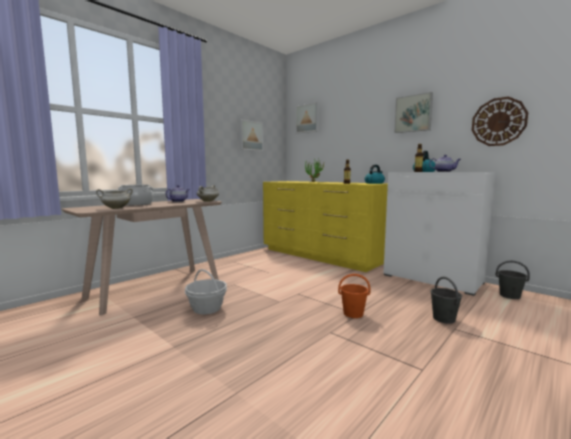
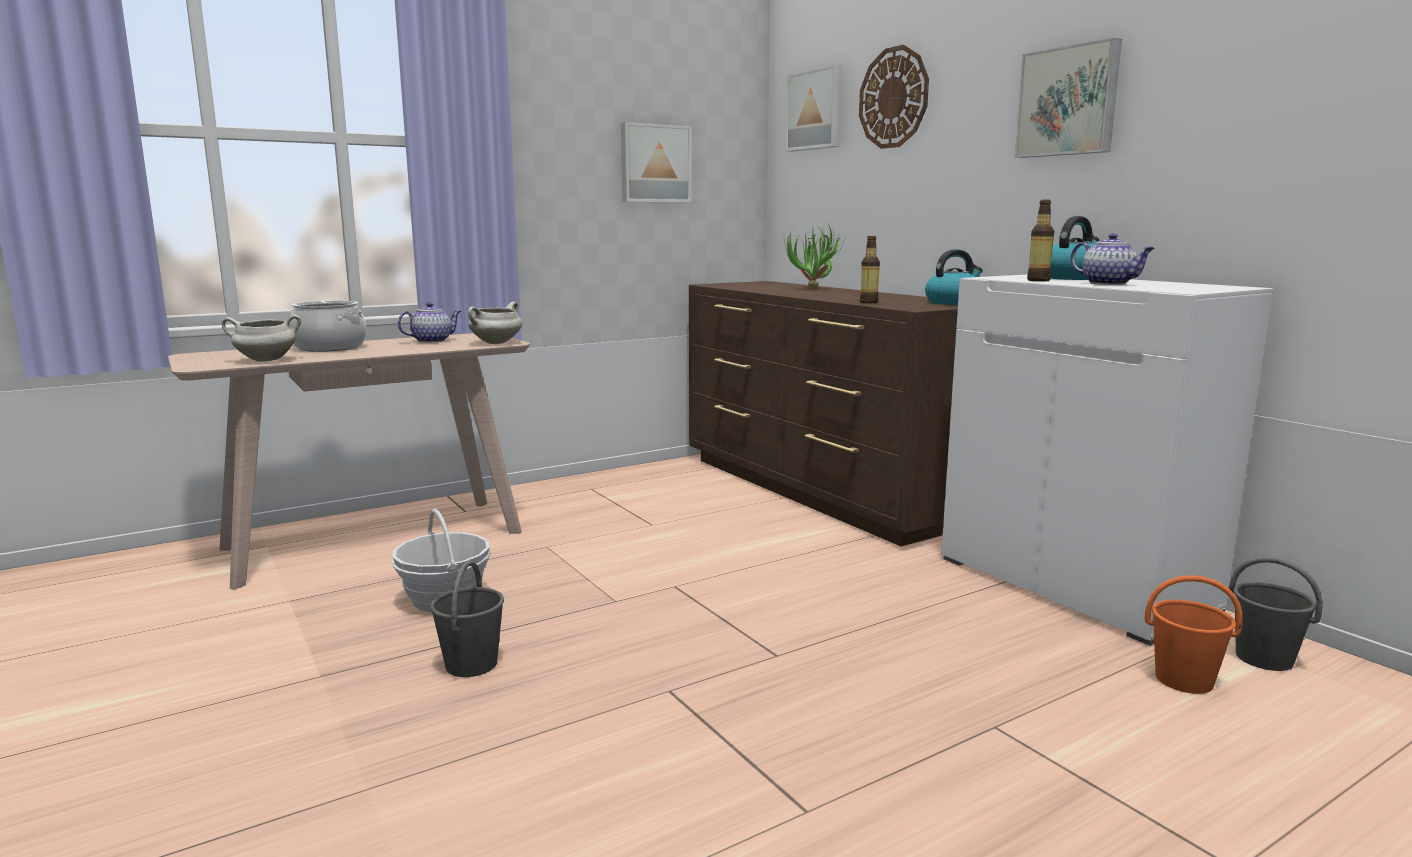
camera: 15 degrees right, 5 degrees up
(321, 256) = (821, 490): yellow dresser -> brown dresser
(353, 313) = (766, 653): orange bucket -> orange bucket (1185, 680)
(444, 319) = (992, 697): grey bucket -> grey bucket (471, 665)
(498, 122) = (1294, 132): wall clock -> wall clock (893, 98)

